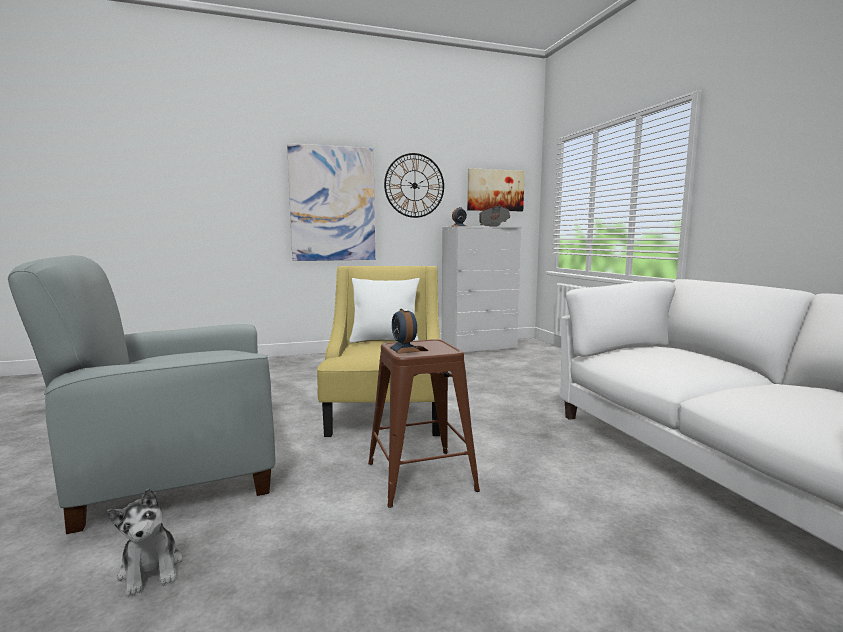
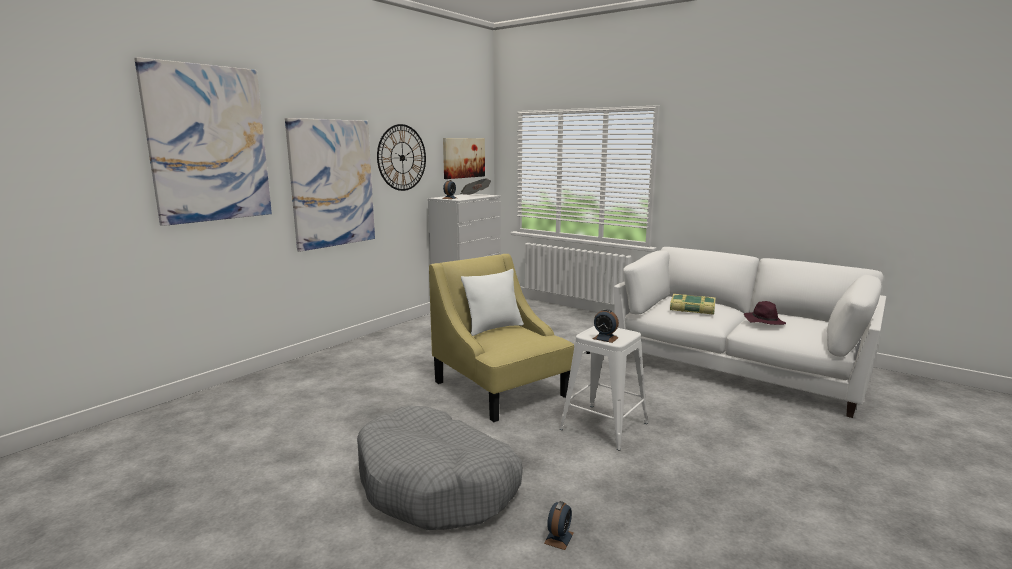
camera: 35 degrees left, 5 degrees up
(151, 569) = (559, 538): plush toy -> alarm clock
(177, 471) = (437, 485): grey armchair -> grey dog bed
(216, 163) = (209, 144): none -> picture
(420, 476) = (603, 426): brown stool -> white stool
(665, 359) = (692, 308): none -> book
(765, 390) = (763, 321): none -> purple hat

